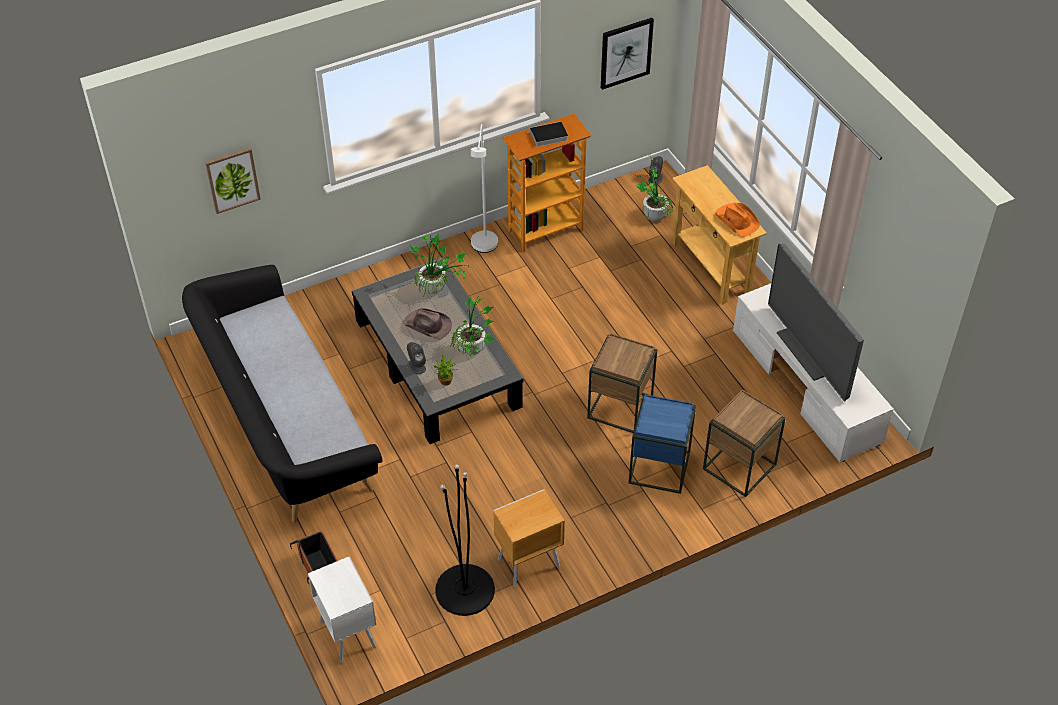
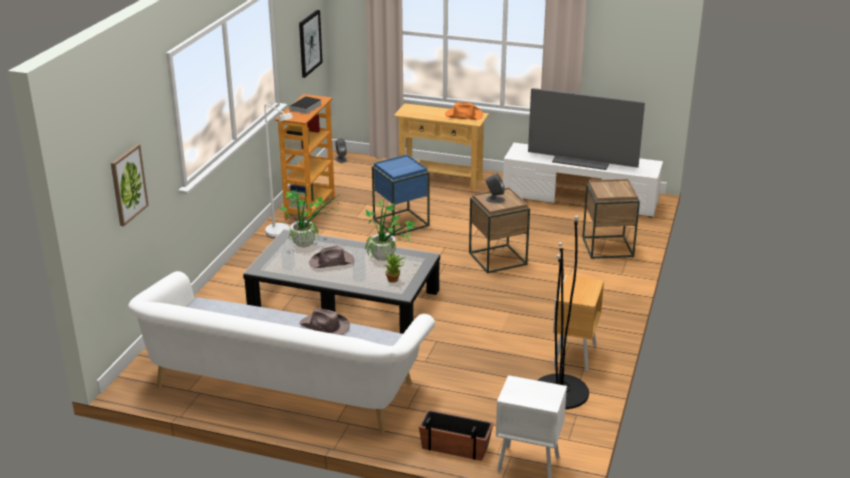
camera: 45 degrees left, 20 degrees down
(284, 422) = (282, 388): black sofa -> white sofa
(320, 398) = (325, 327): none -> brown hat
(416, 366) = (359, 283): grey speaker -> grey speaker (495, 199)
(652, 213) = (365, 173): potted plant -> none
(659, 467) = (567, 271): blue side table -> blue side table (401, 222)

